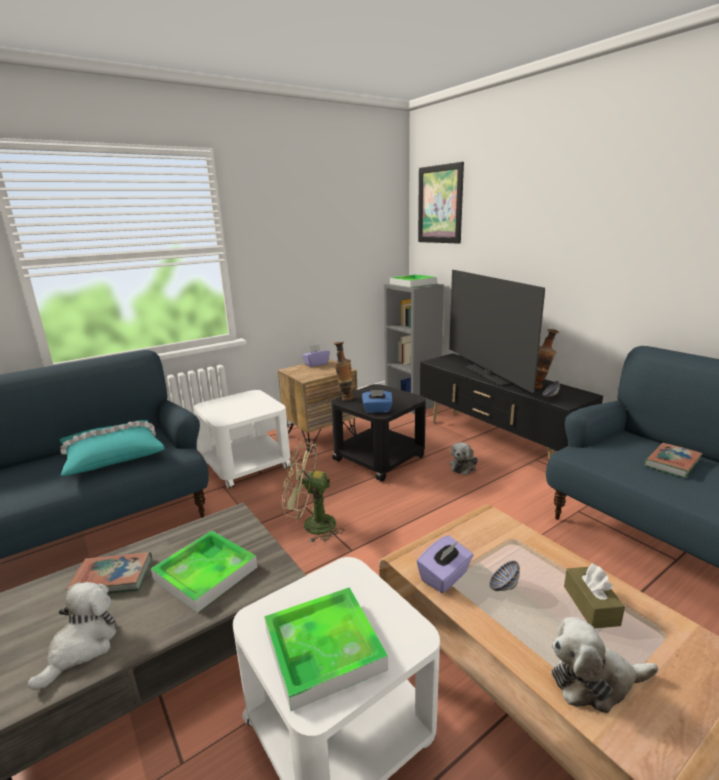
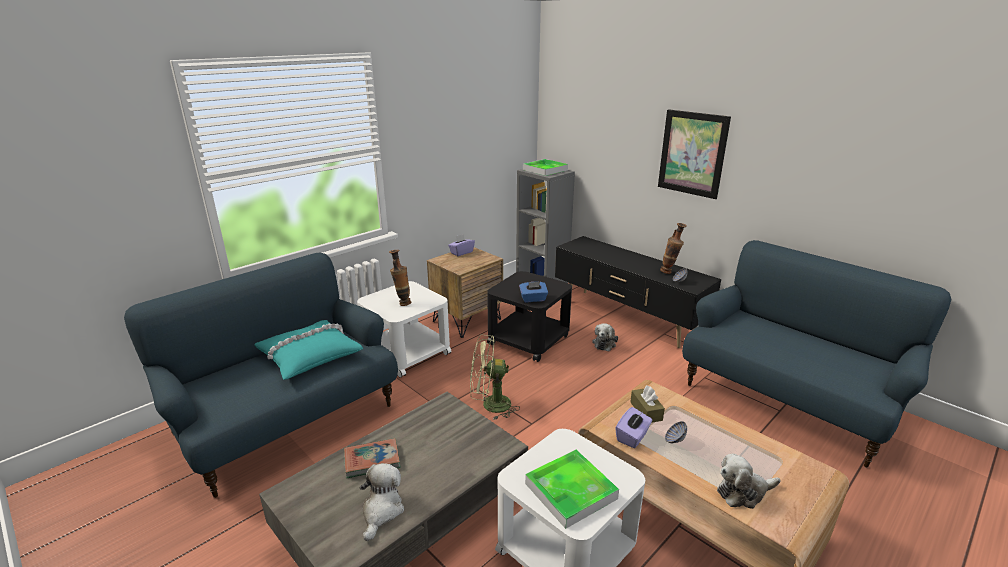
camera: 10 degrees left, 5 degrees up
(206, 573) = (447, 450): tray -> none
(345, 398) = (499, 287): vase -> vase (402, 303)
(440, 204) = (572, 96): picture -> picture (692, 153)
(486, 375) = (620, 260): television -> none
(590, 605) = (734, 447): brown tissue box -> brown tissue box (646, 411)
(672, 463) = (777, 338): book -> none

